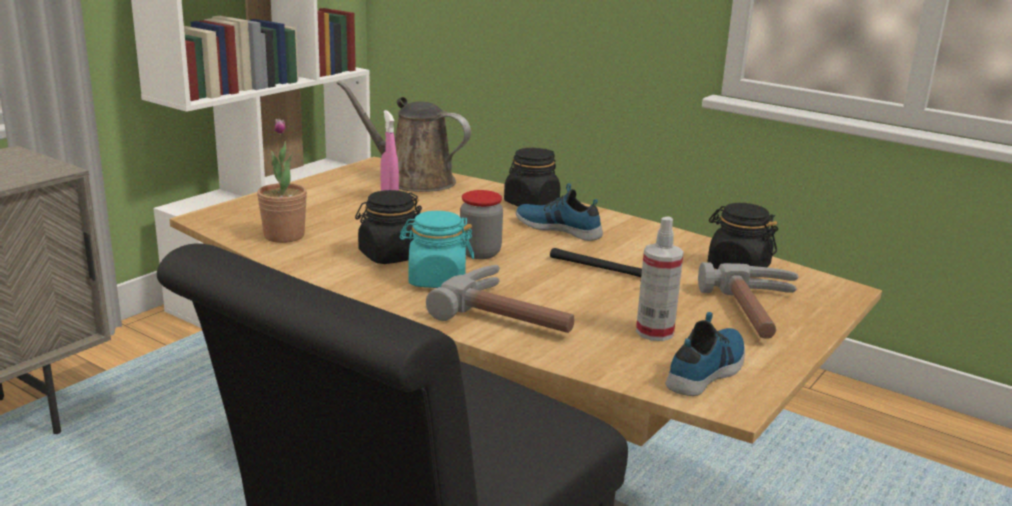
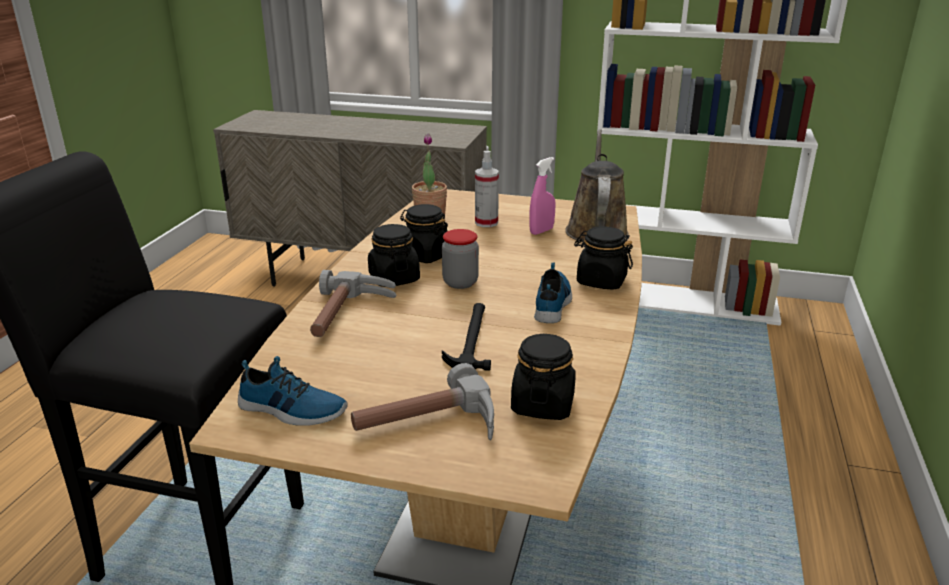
camera: 70 degrees right, 5 degrees up
(436, 280) = (394, 278): turquoise jar -> black jar
(654, 332) = (352, 377): spray bottle -> spray bottle (486, 223)

